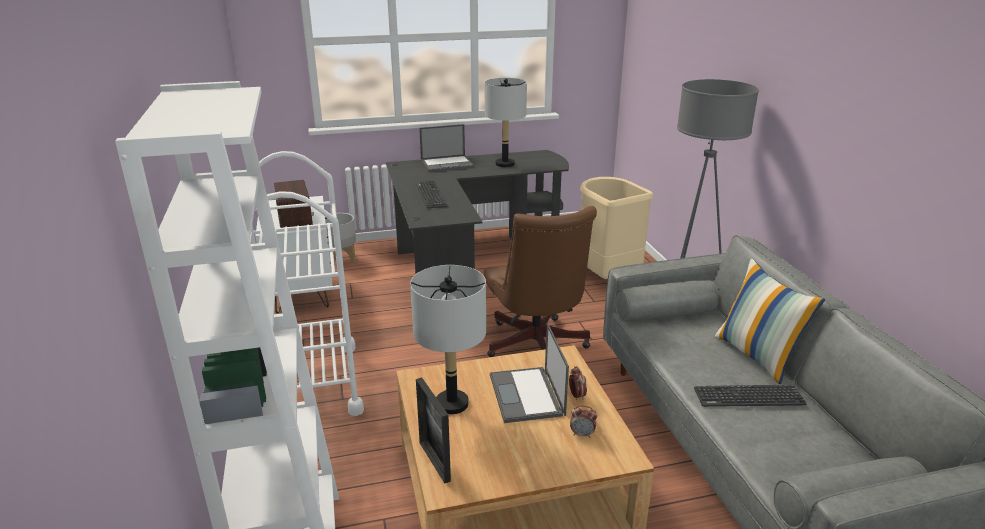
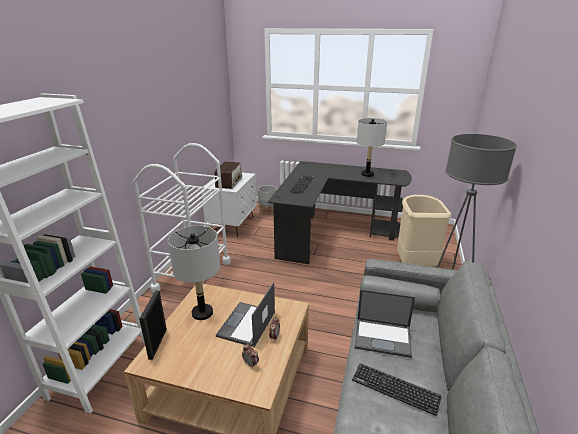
camera: 30 degrees right, 0 degrees up
(447, 164) = (333, 168): laptop -> laptop (383, 337)
(536, 348) = (326, 296): brown office chair -> none
(757, 356) = (436, 359): pillow -> none

